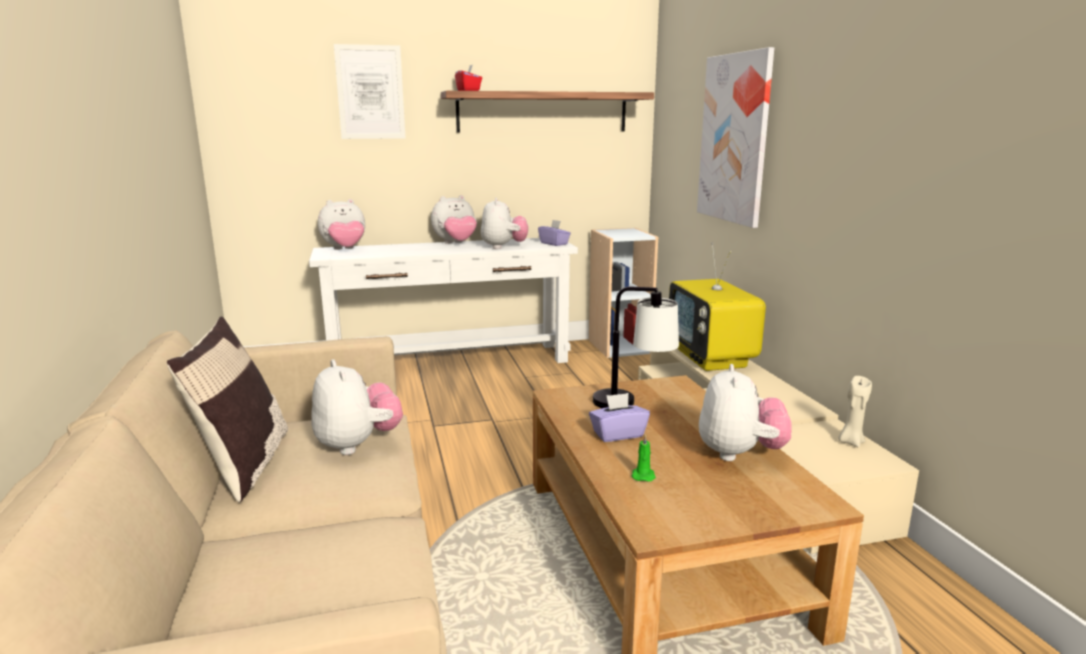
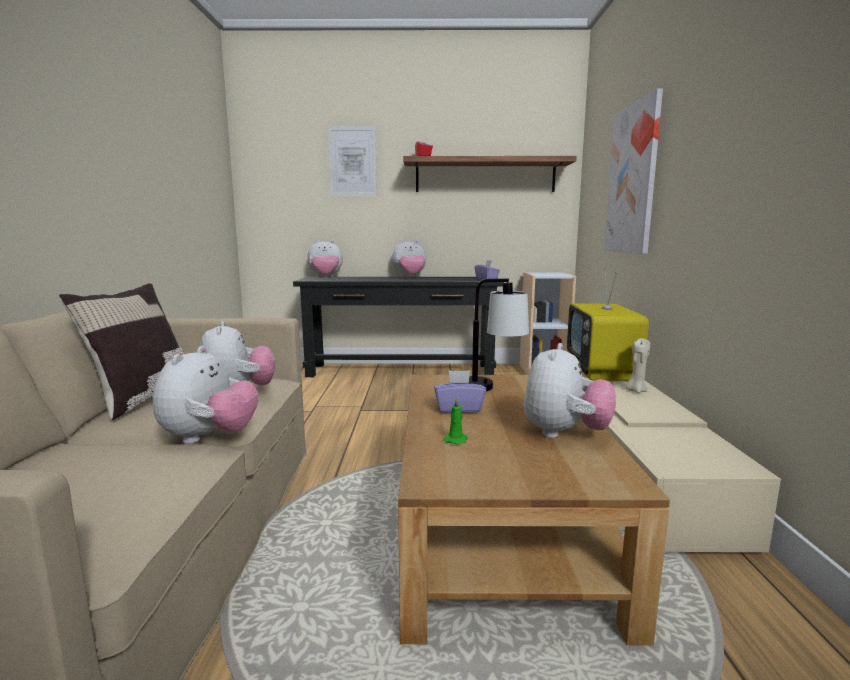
camera: 15 degrees right, 5 degrees down
(450, 362) = (400, 371): white console table -> black console table
(503, 247) = (444, 279): plush toy -> plush toy (209, 438)
(850, 442) = (711, 446): beige candle -> beige candle (636, 391)

